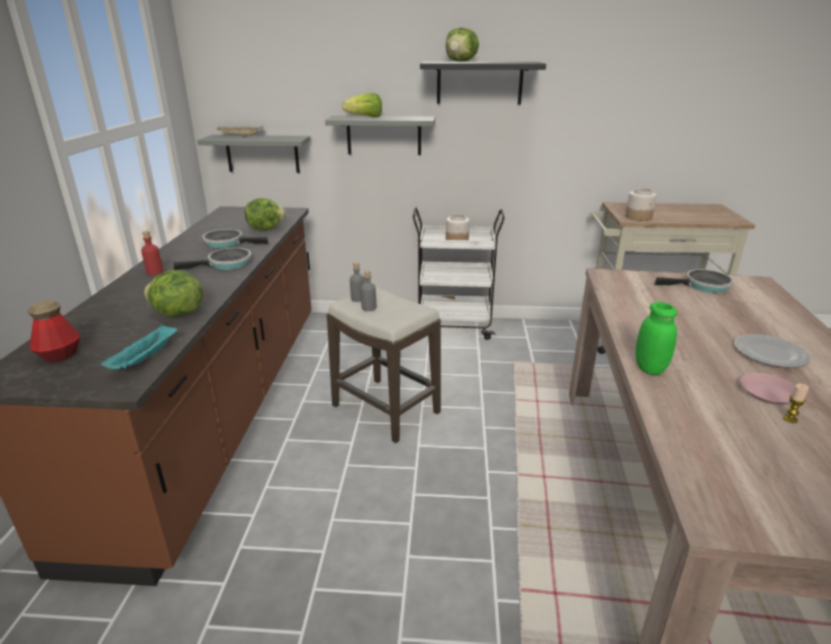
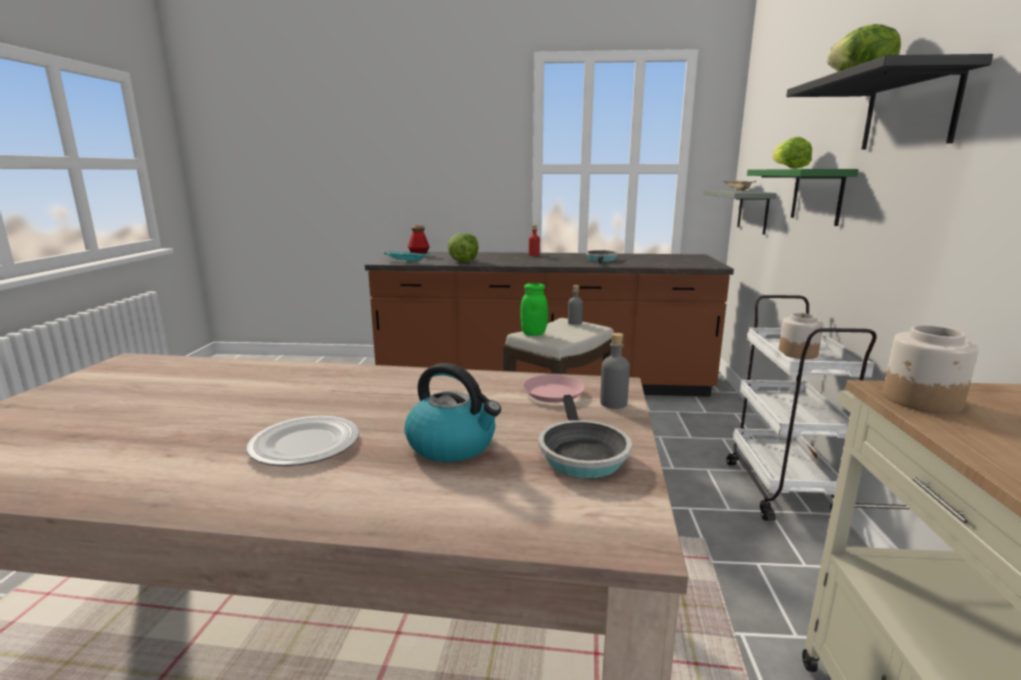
camera: 90 degrees right, 10 degrees down
(226, 264) = (552, 262): frying pan -> none
(265, 228) = (647, 263): lettuce -> none
(369, 308) = (556, 327): grey bottle -> grey bottle (613, 403)
(384, 135) = (817, 195): grey shelf -> green shelf
(649, 368) = (326, 372): green jar -> green jar (533, 333)
(725, 313) = (453, 445): none -> kettle
(767, 393) = (226, 416): pink plate -> pink plate (553, 393)
(789, 419) = (174, 414): candle -> none

